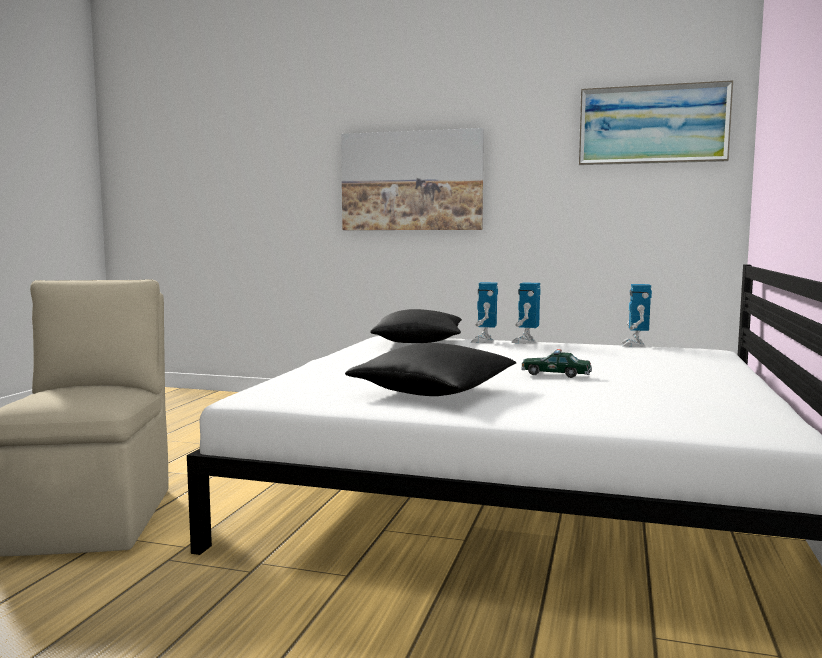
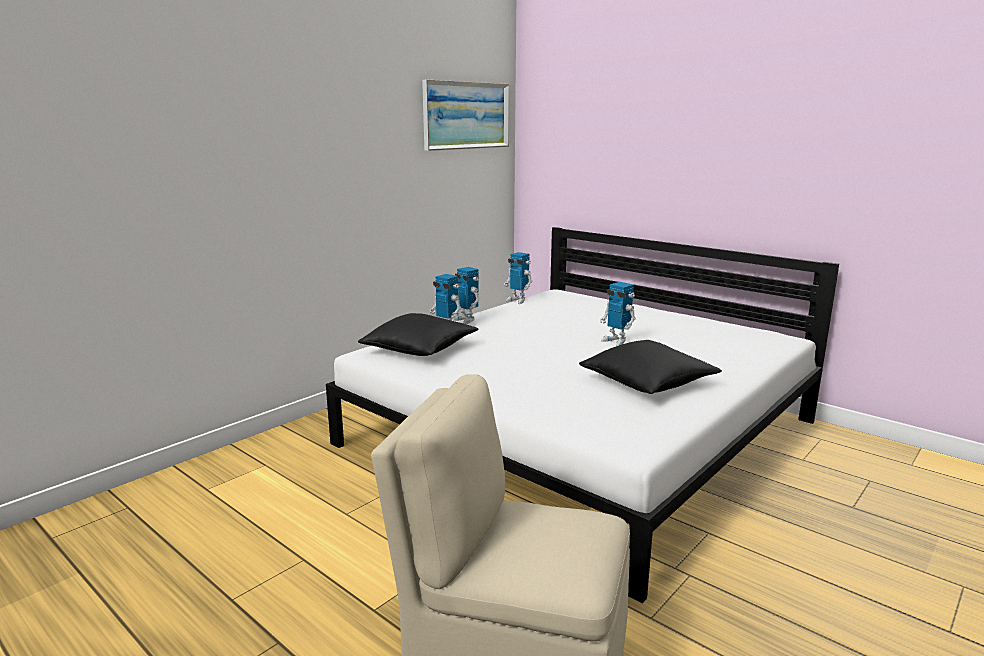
camera: 65 degrees left, 10 degrees up
(411, 181) = (285, 171): picture -> none
(555, 374) = (616, 341): toy car -> toy robot

